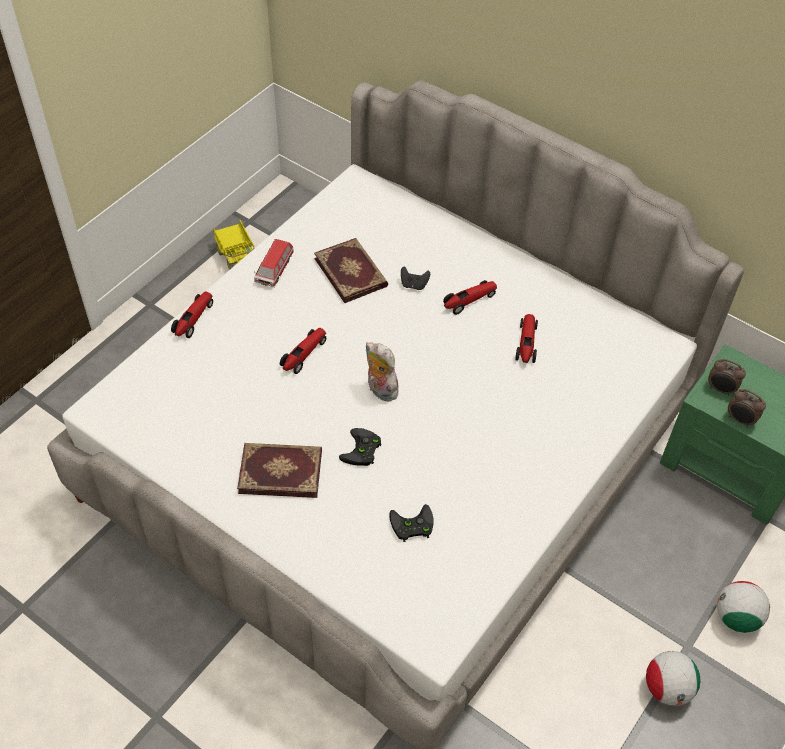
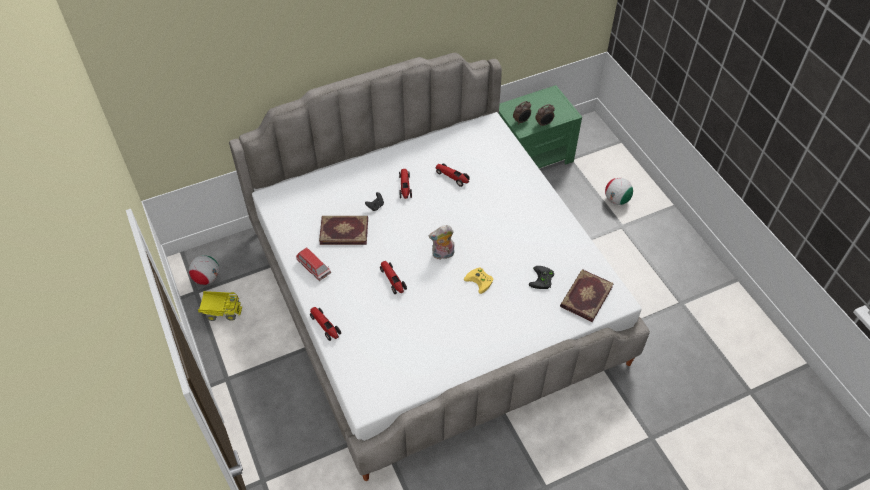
camera: 60 degrees left, 0 degrees up
(280, 470) = (471, 325): book -> book (585, 296)
(362, 451) = (480, 281): black game controller -> yellow game controller
(667, 688) = (639, 246): football -> football (207, 278)

